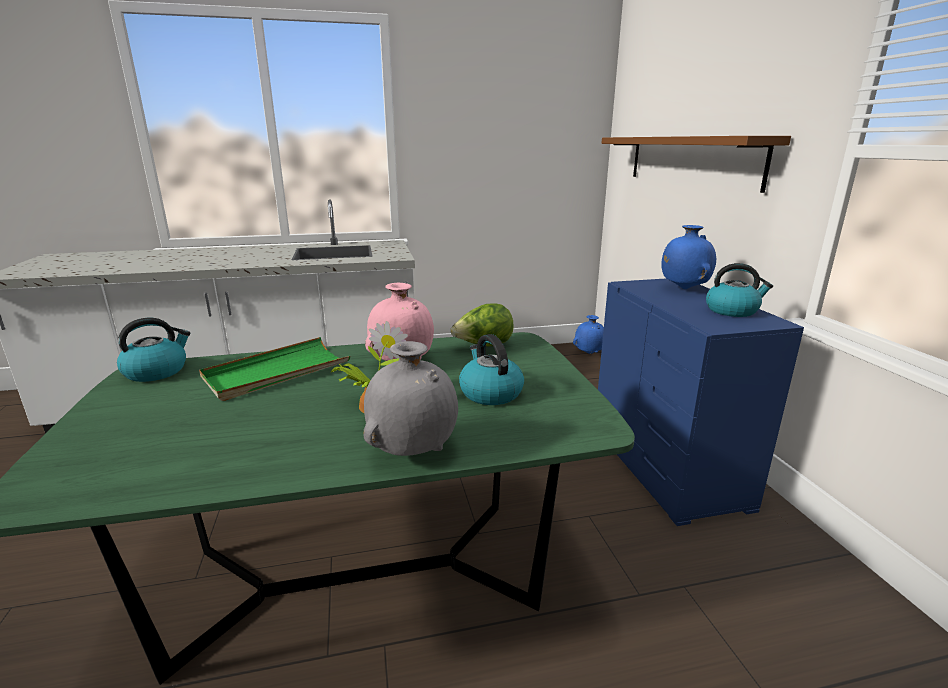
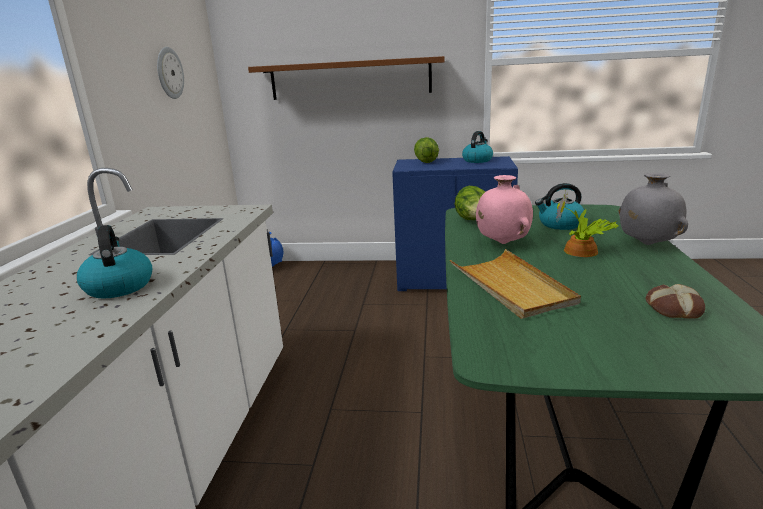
camera: 70 degrees left, 0 degrees up
(157, 371) = (493, 350): kettle -> kettle (119, 286)
(190, 450) = (672, 308): none -> bread
(276, 372) = (511, 286): green tray -> beige tray
(513, 140) = (169, 73): none -> wall clock
(683, 289) = (426, 161): blue vase -> lettuce

